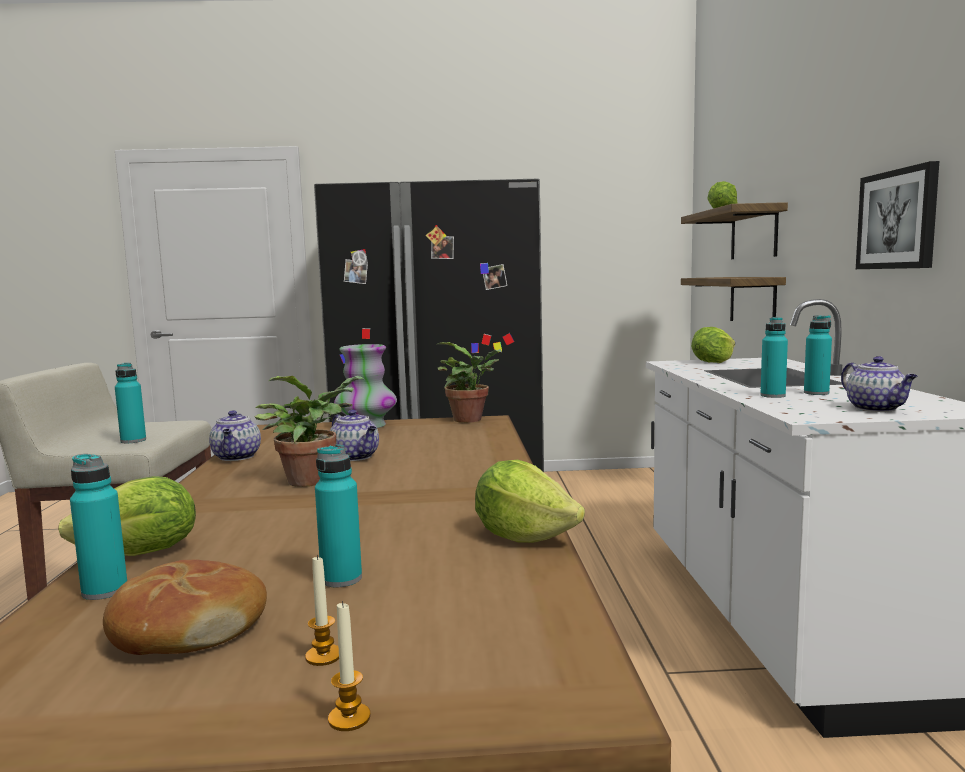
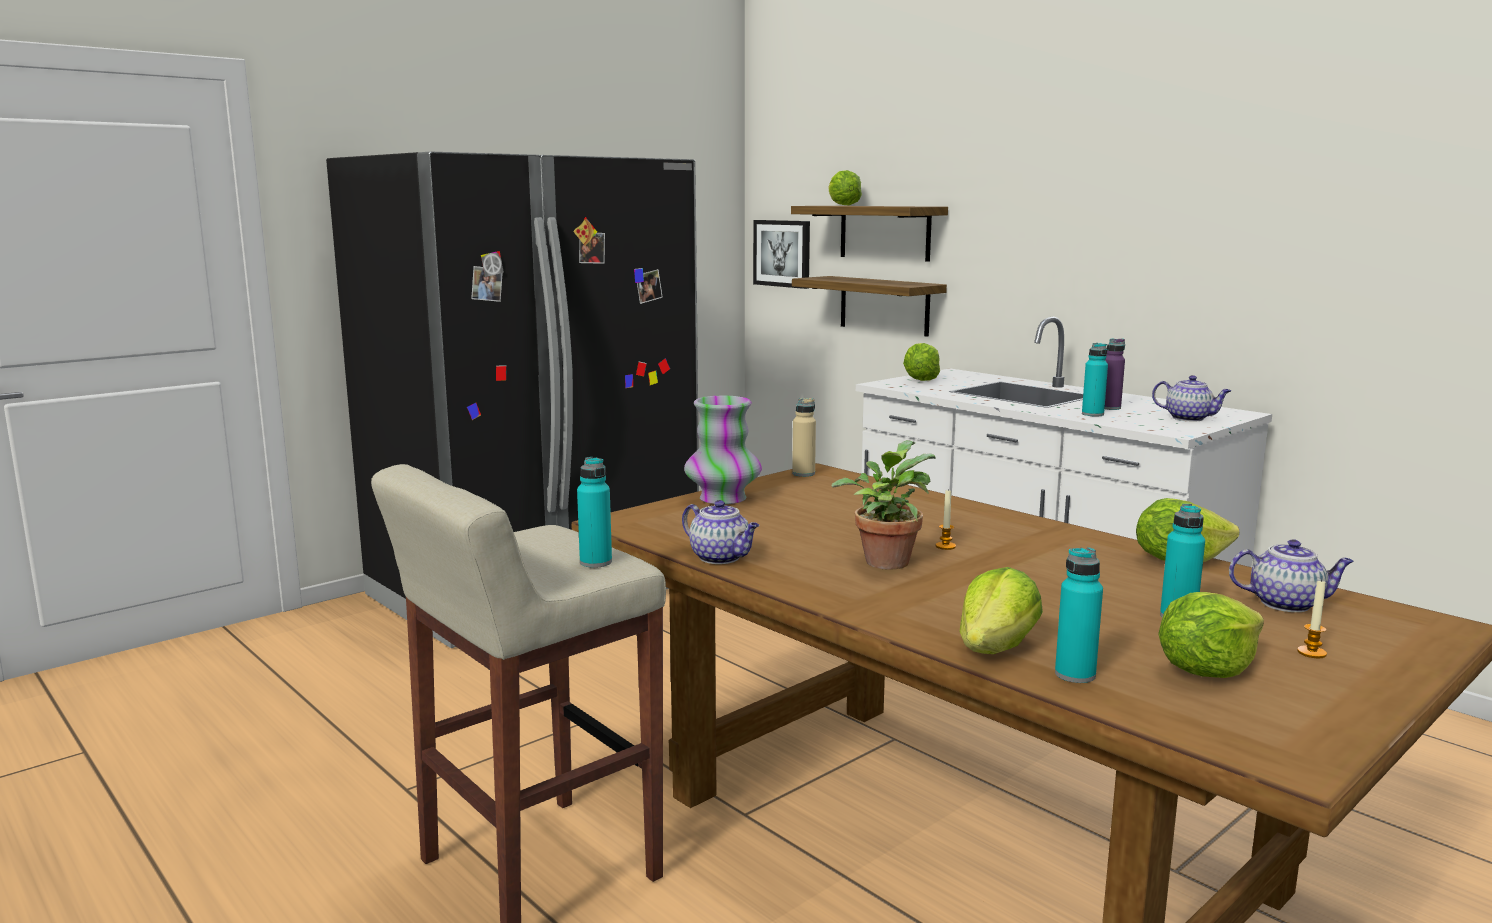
camera: 40 degrees left, 5 degrees up
(187, 629) = (1206, 670): bread -> lettuce
(349, 718) = (1407, 668): candle -> candle (945, 546)
(356, 457) = (841, 532): teapot -> teapot (1287, 604)
(471, 420) = (803, 474): potted plant -> beige bottle
(816, 393) = (1110, 408): turquoise bottle -> purple bottle
(898, 219) = (1117, 245): picture -> picture (782, 253)

